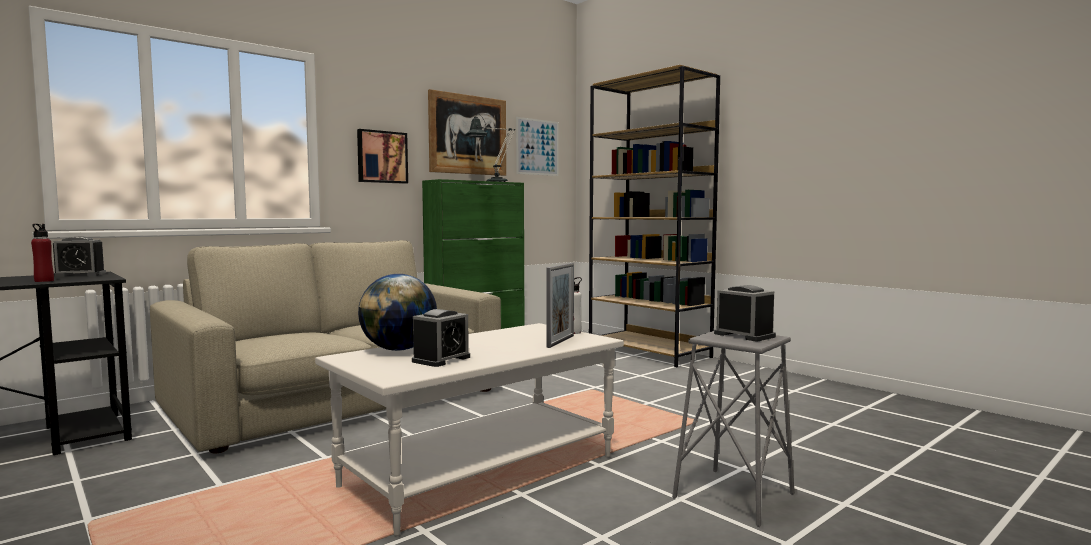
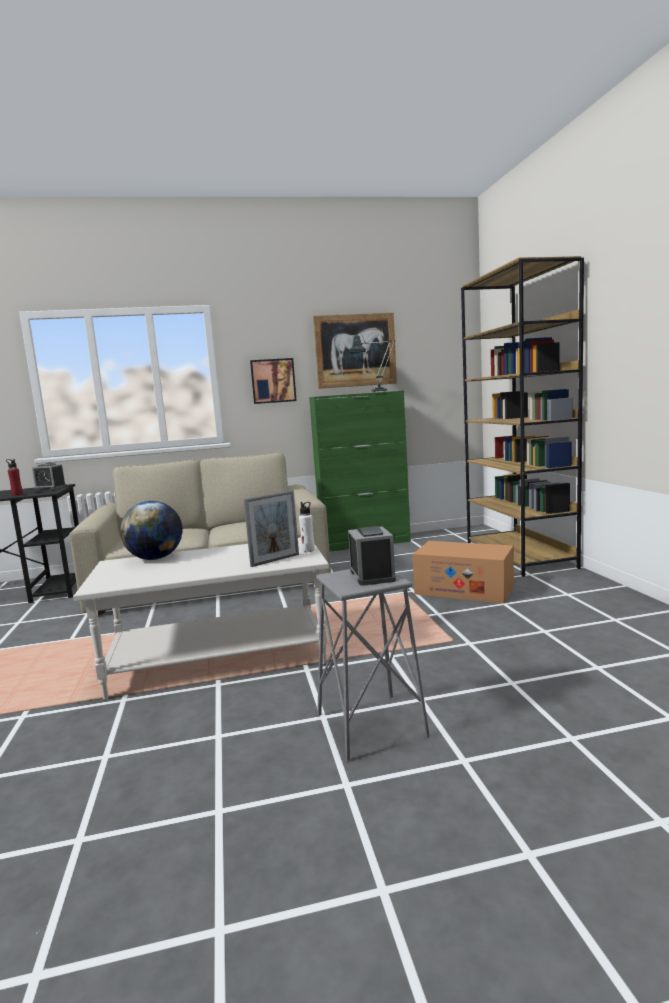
camera: 30 degrees right, 5 degrees up
(441, 359) = (158, 572): alarm clock -> none
(537, 147) = (433, 351): picture -> none
(642, 381) = (464, 589): none -> cardboard box

